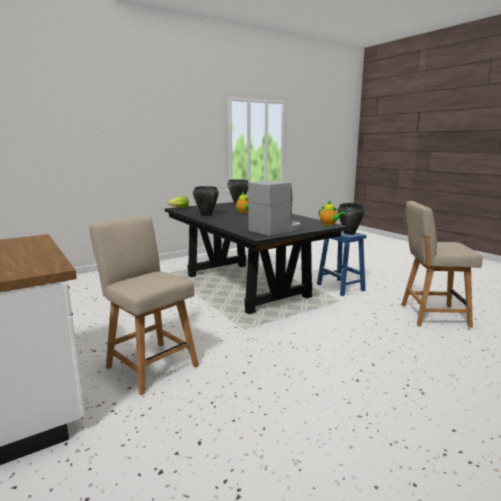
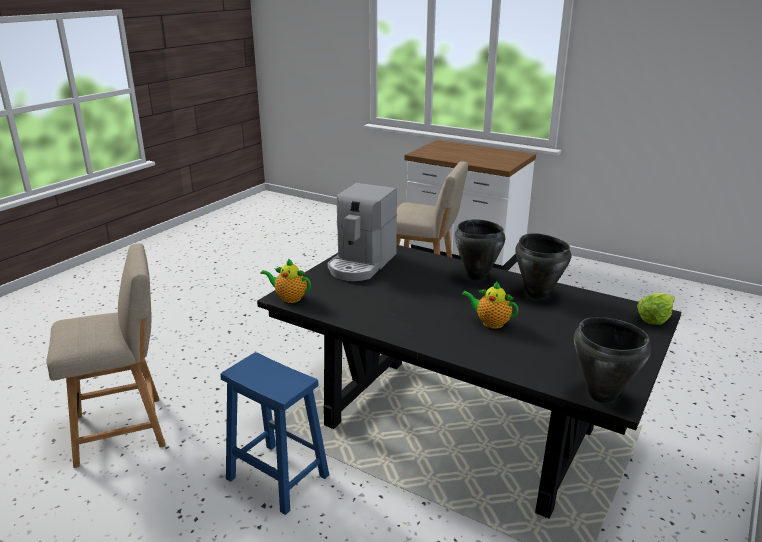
camera: 155 degrees right, 10 degrees up
(349, 233) = (255, 370): black cooking pot -> black cooking pot (476, 276)

